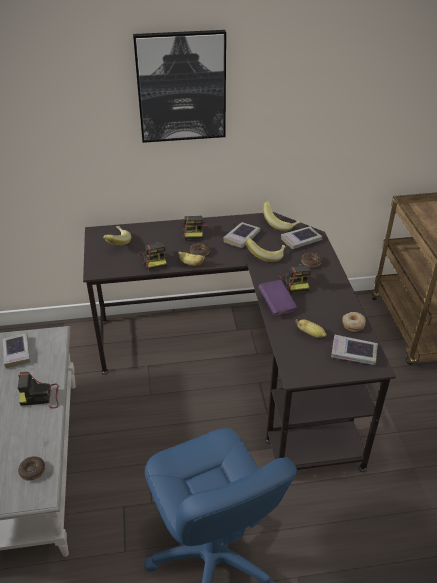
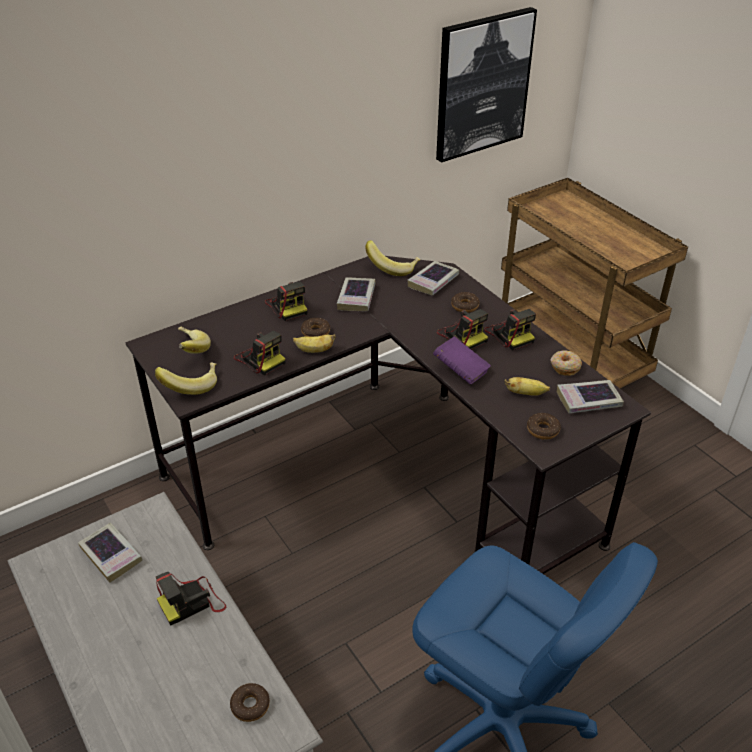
camera: 25 degrees left, 0 degrees up
(181, 87) = (243, 104): picture -> picture (482, 84)
(266, 255) = (404, 313): banana -> banana (191, 385)
(305, 362) = (542, 430): none -> donut
(329, 290) = (509, 334): none -> camera

